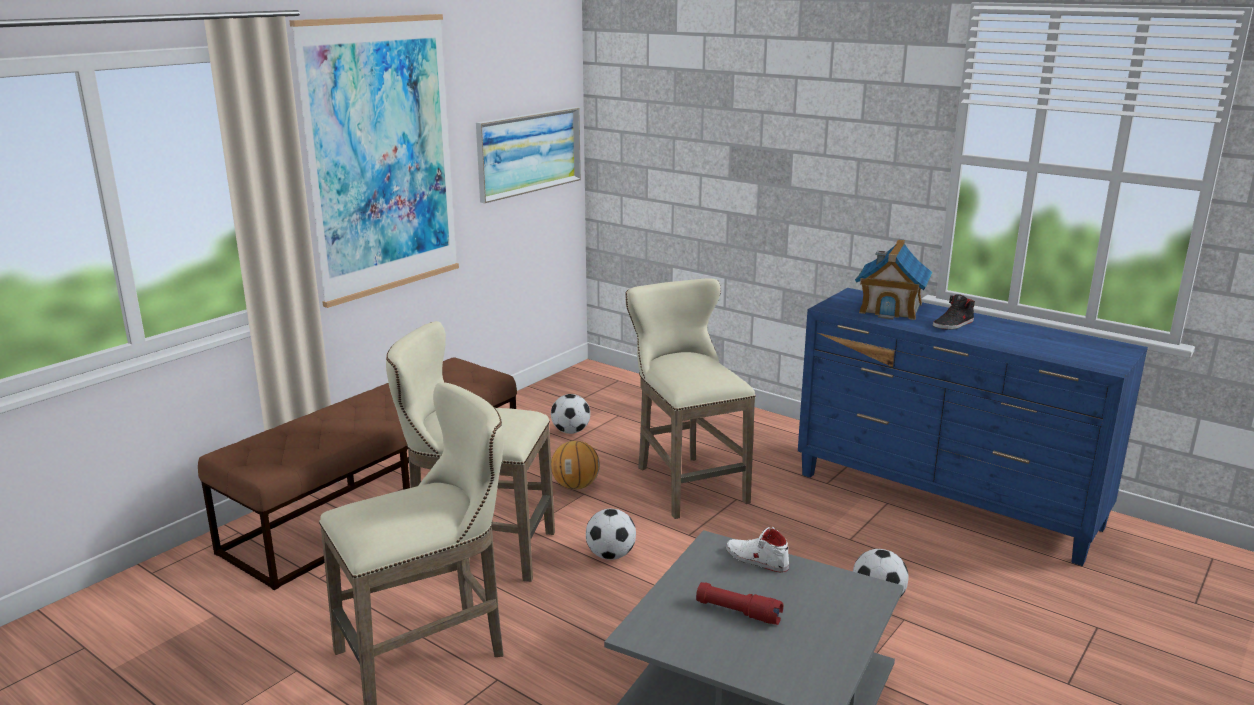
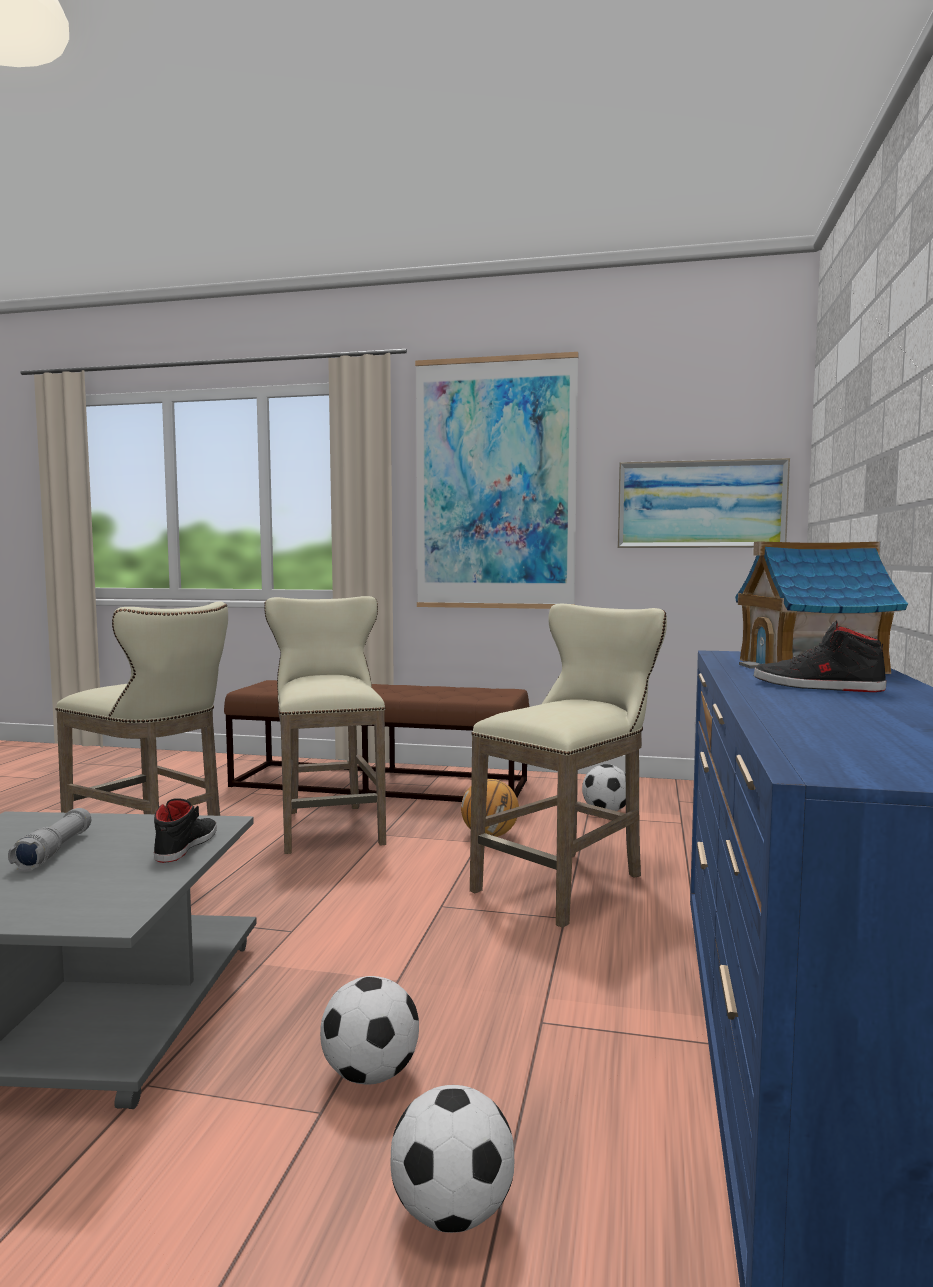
camera: 65 degrees right, 15 degrees down
(611, 555) = (360, 876): football -> football (453, 1213)
(738, 612) = (54, 851): red flashlight -> grey flashlight
(756, 559) = (185, 845): white shoe -> black shoe

